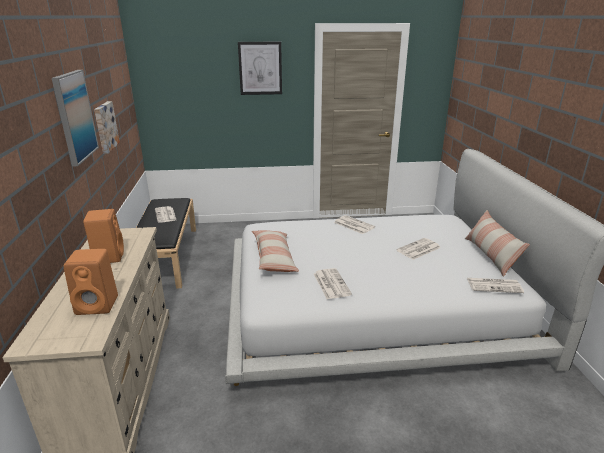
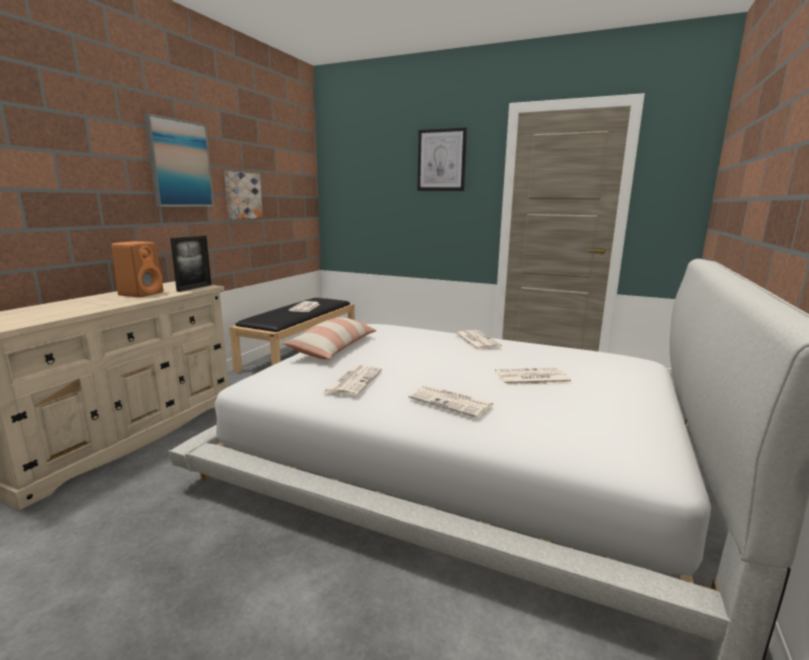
camera: 30 degrees right, 10 degrees down
(98, 305) = (54, 314): orange speaker -> none
(138, 236) = (194, 288): none -> picture frame
(490, 255) = (654, 412): pillow -> none
(494, 285) = (605, 446): newspaper -> newspaper (452, 402)

